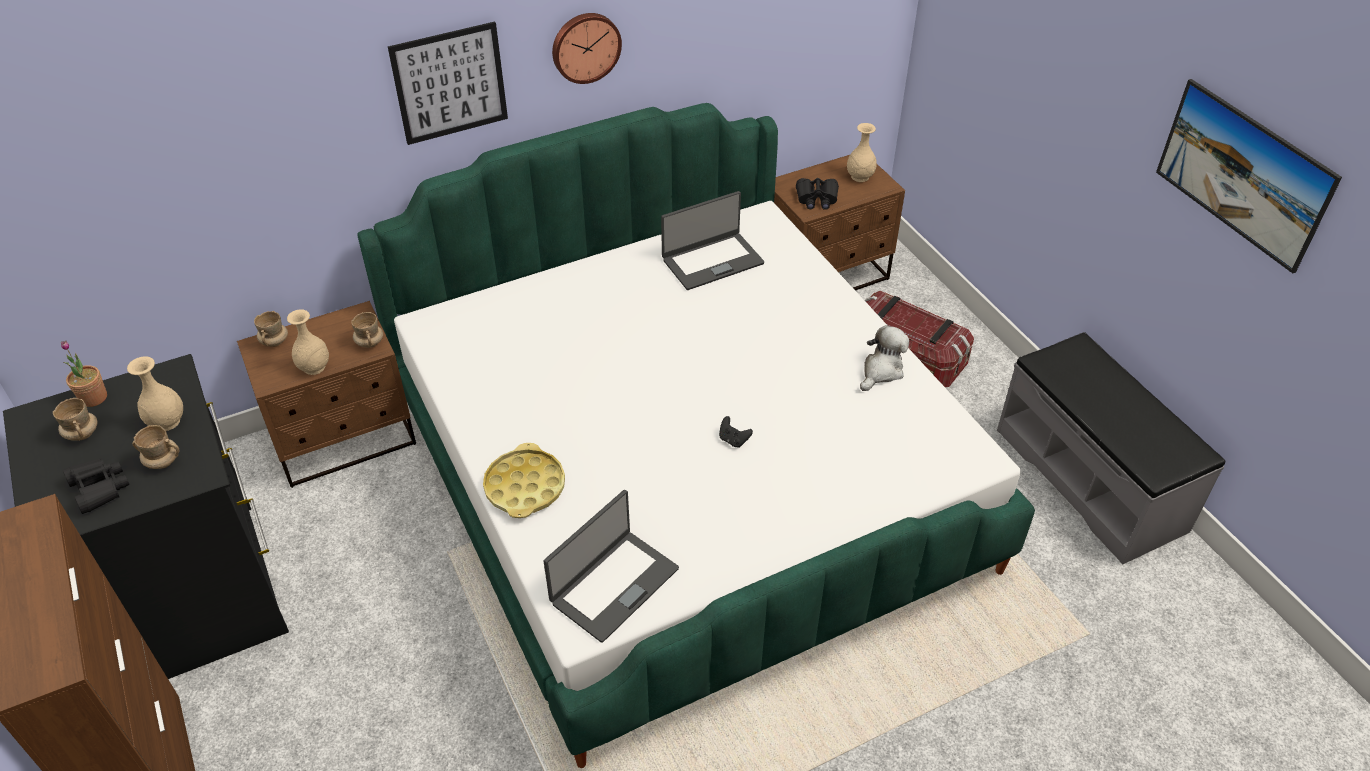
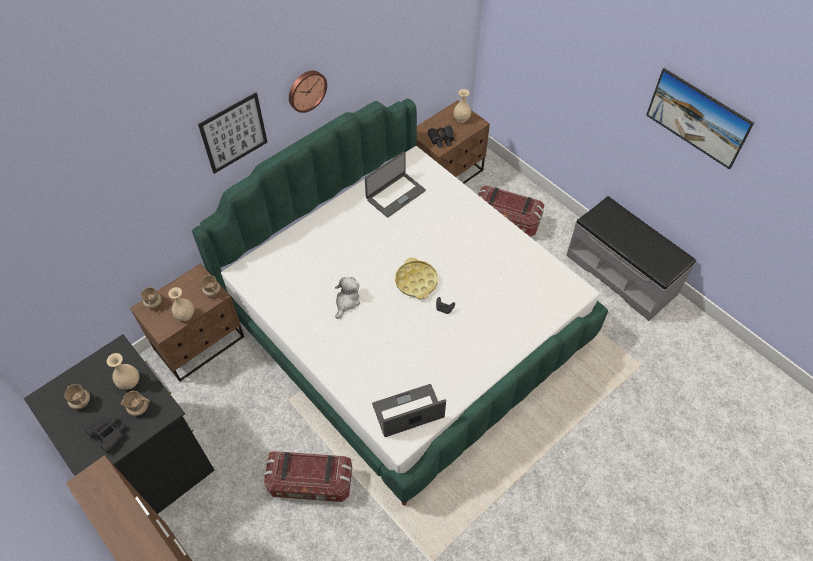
camera: 15 degrees left, 10 degrees up
(94, 398) = (77, 377): potted plant -> none
(435, 691) = (310, 483): none -> storage box
(525, 487) = (339, 364): yellow tray -> yellow tray (416, 281)
(613, 585) = (408, 412): laptop -> laptop turned 135 degrees counterclockwise
(881, 371) = (511, 247): plush toy -> plush toy (347, 301)

